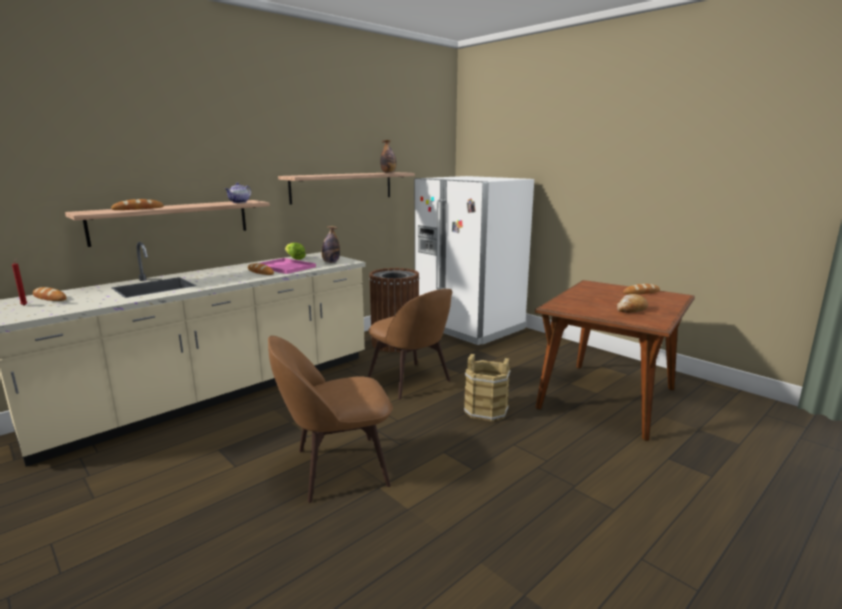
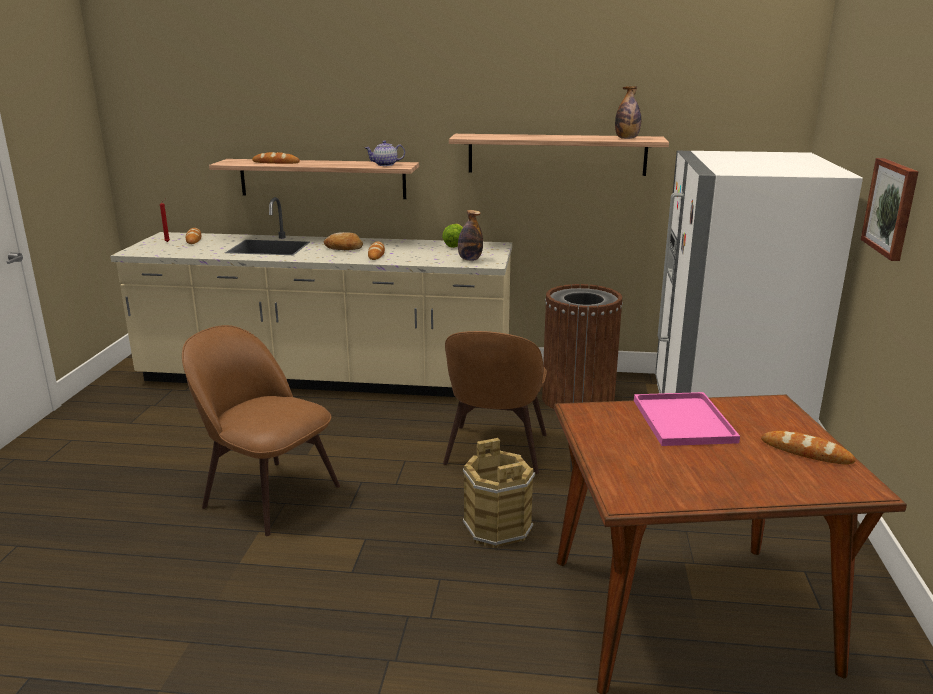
camera: 50 degrees right, 5 degrees up
(284, 267) = (412, 253): pink tray -> pink tray (681, 420)
(561, 189) = (892, 208): none -> picture
(631, 309) = (676, 465): bread -> bread (343, 248)

